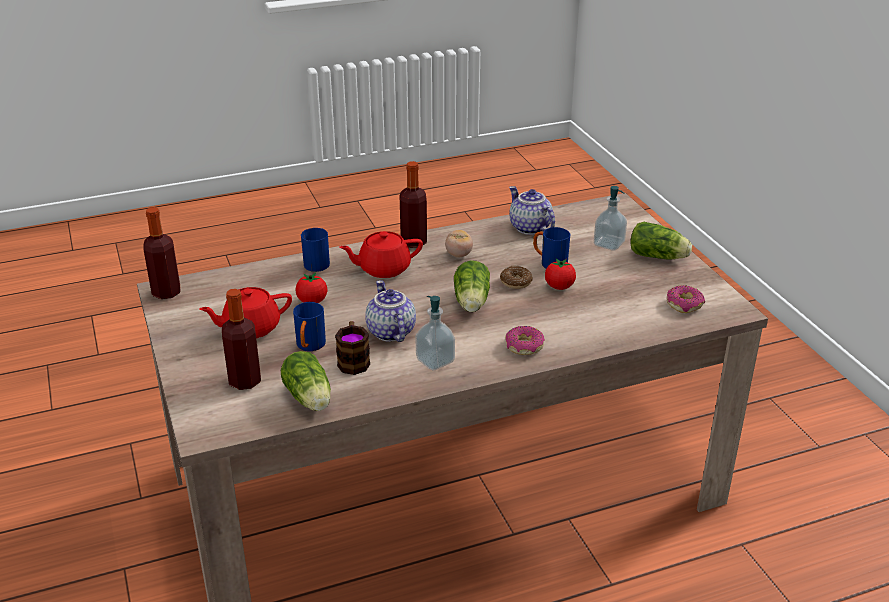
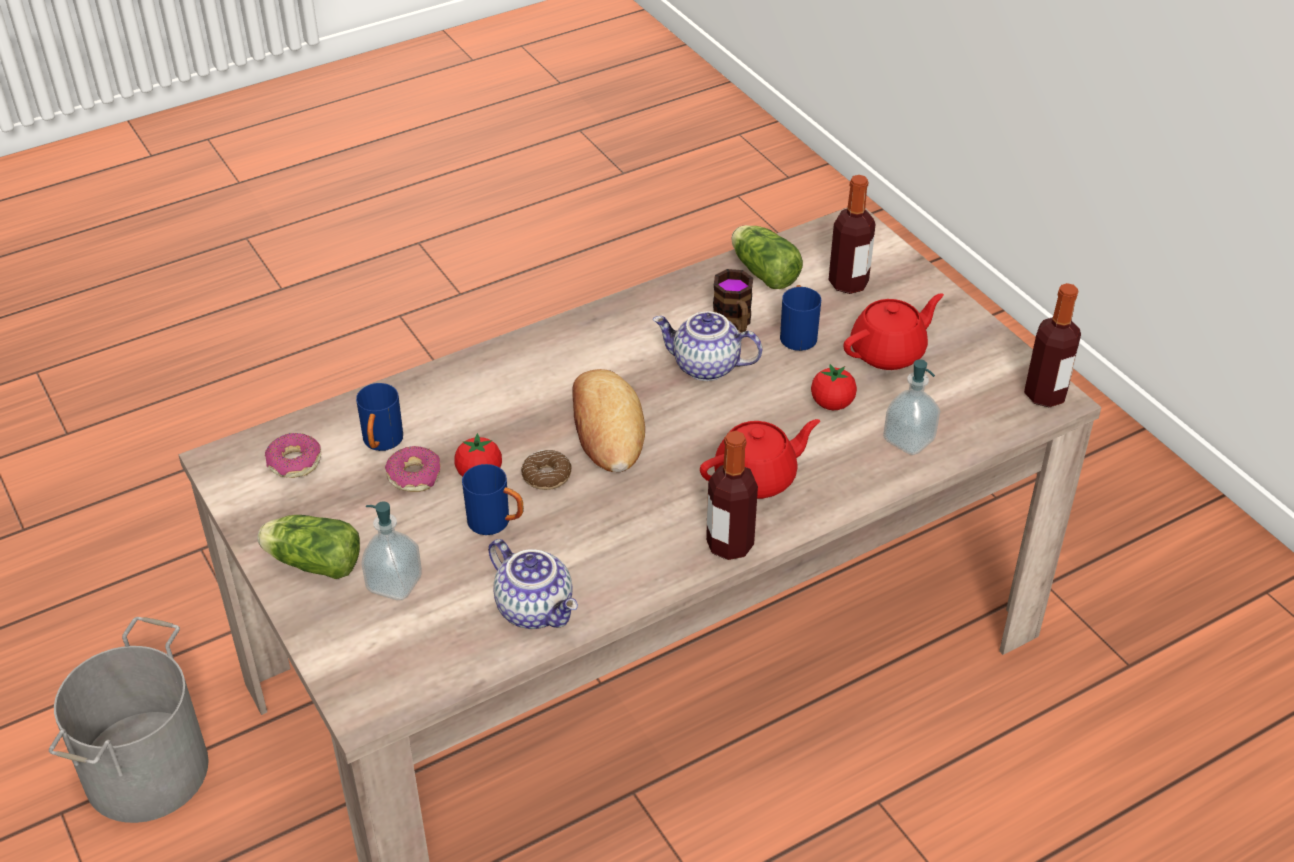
camera: 170 degrees right, 10 degrees up
(318, 262) = (862, 478): blue mug -> blue mug (381, 444)
(389, 332) = (705, 367): teapot -> teapot turned 135 degrees clockwise
(435, 361) = (633, 333): soap dispenser -> soap dispenser (908, 440)
(459, 254) = (646, 524): tomato -> none
(471, 303) = (606, 428): lettuce -> bread
(524, 346) = (524, 366): donut -> donut (414, 476)
(776, 462) = (144, 770): none -> grey bucket

